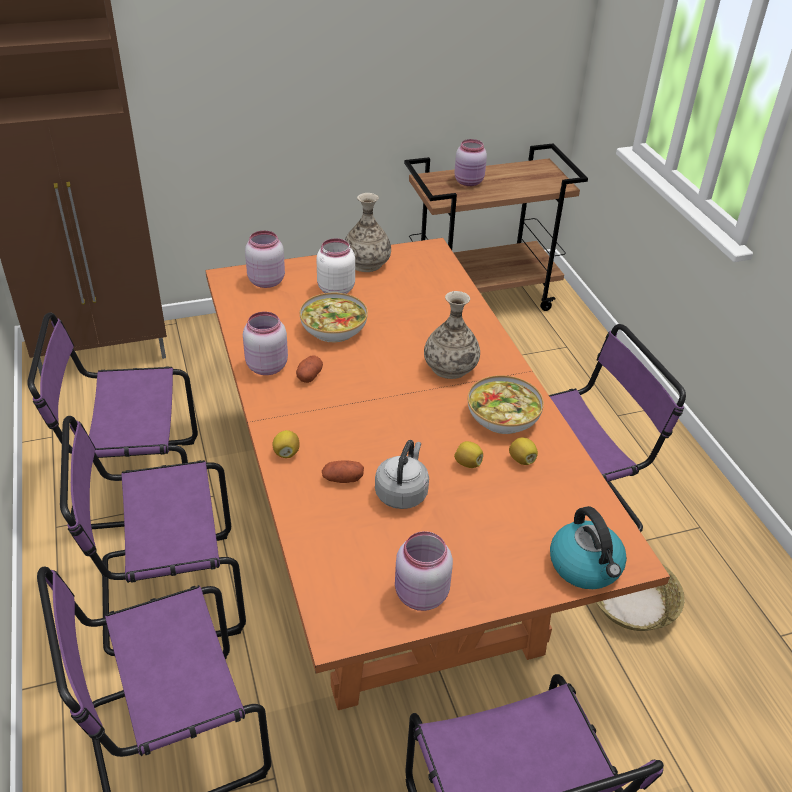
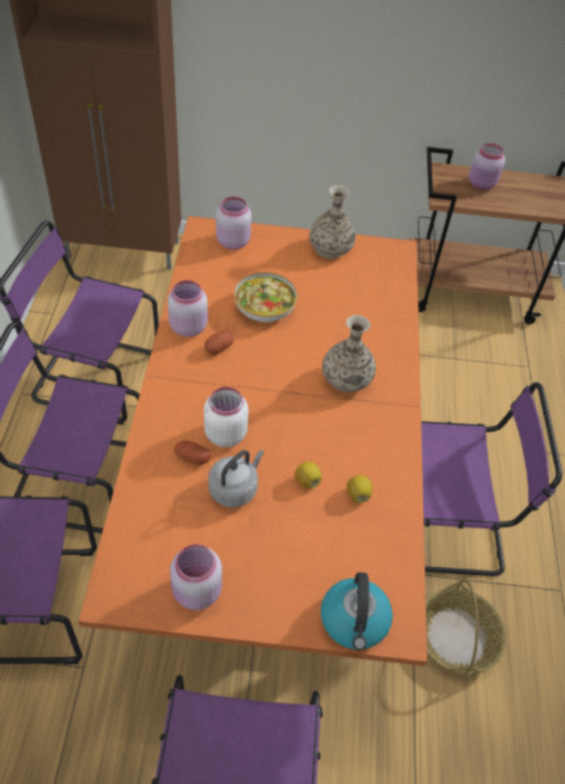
camera: 20 degrees right, 10 degrees up
(286, 453) = (160, 416): lemon -> none
(335, 289) = (288, 267): white jar -> white jar (225, 433)
(502, 416) = (365, 445): bowl -> none

